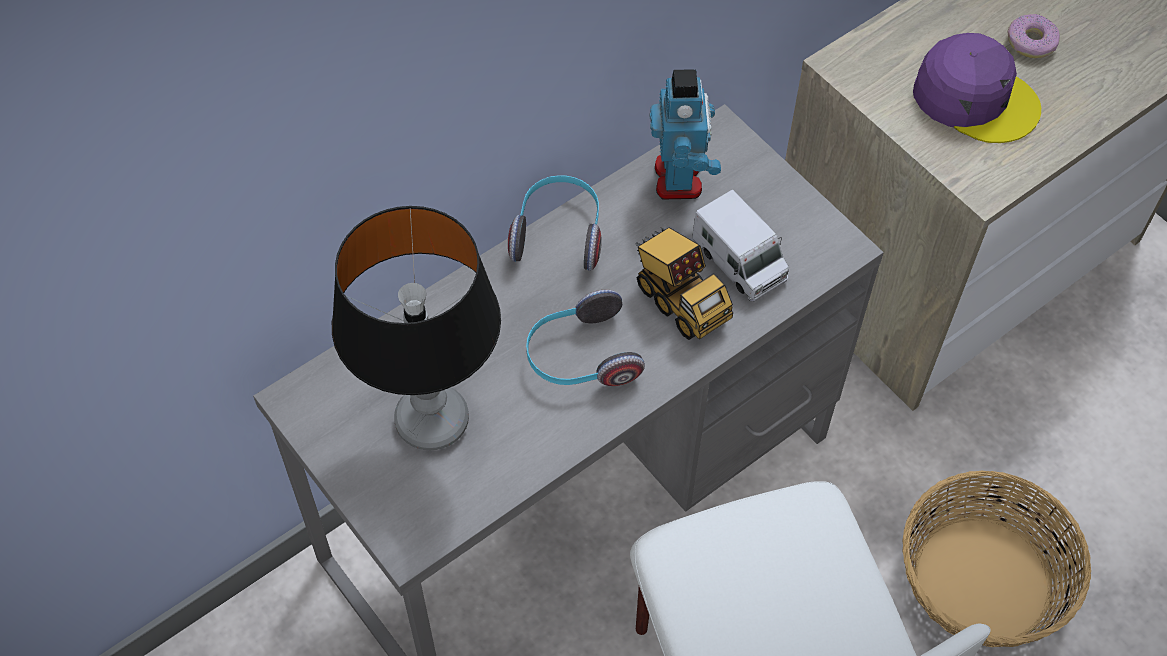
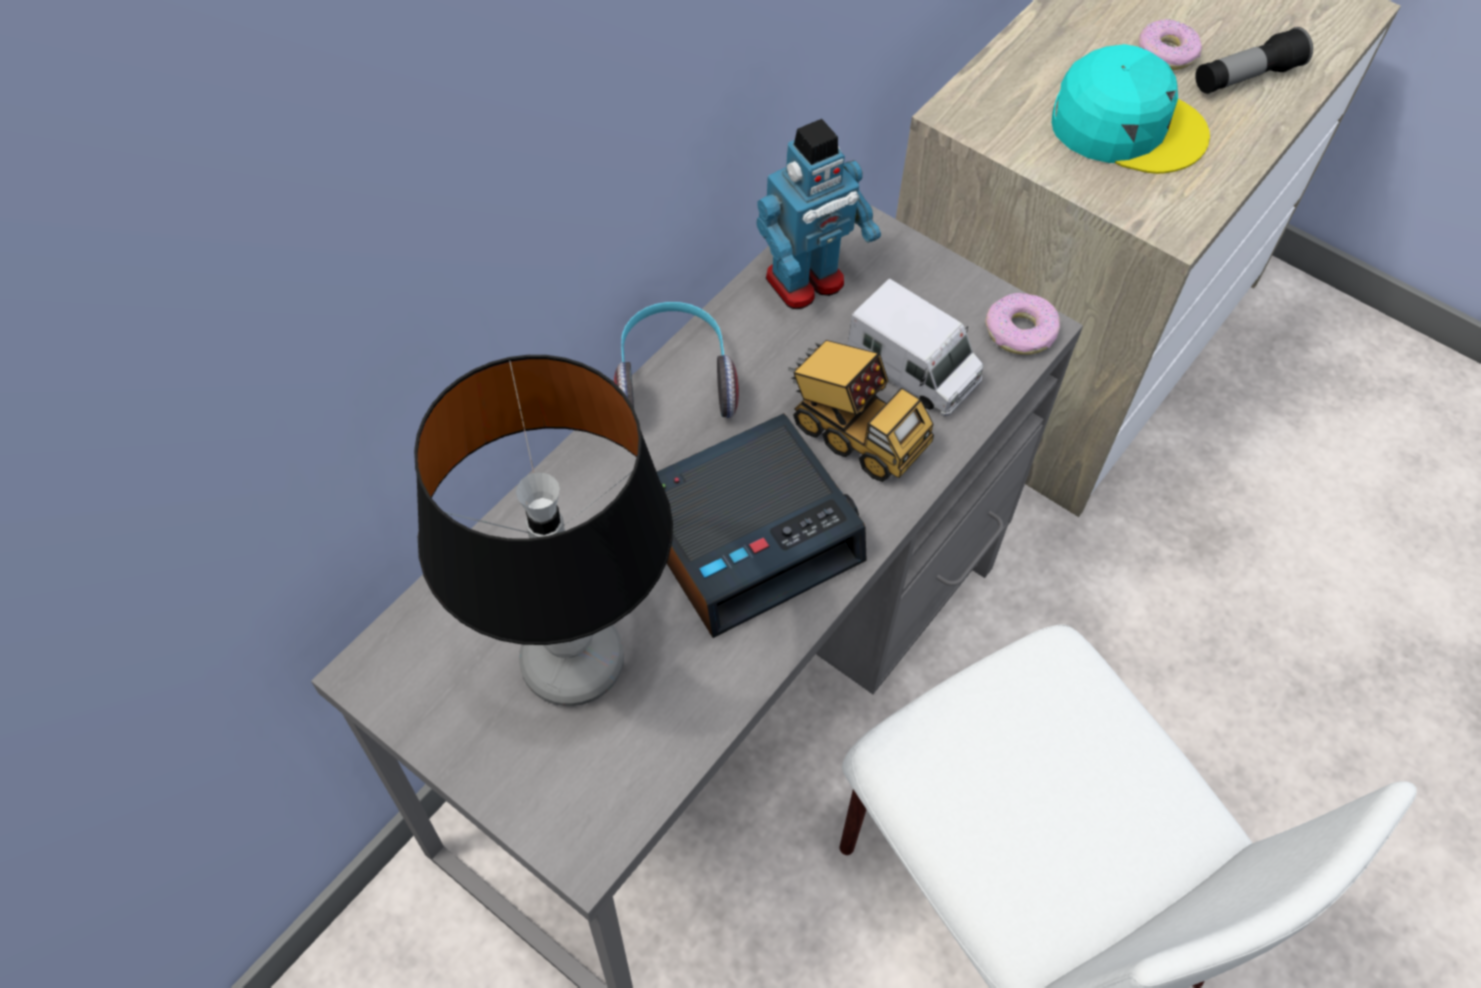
camera: 15 degrees left, 0 degrees up
(580, 357) = (748, 533): headphones -> alarm clock
(679, 178) = (806, 282): toy robot -> toy robot turned 75 degrees clockwise
(832, 248) = (1020, 332): none -> donut
(975, 98) = (1126, 125): purple cap -> turquoise cap
(981, 579) = (1213, 694): basket -> none
(1090, 74) = (1246, 77): none -> flashlight

